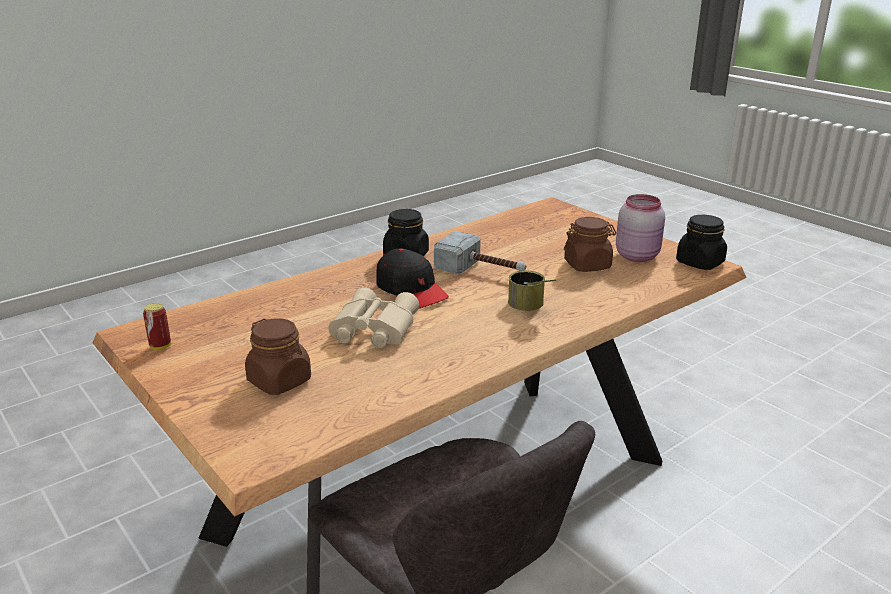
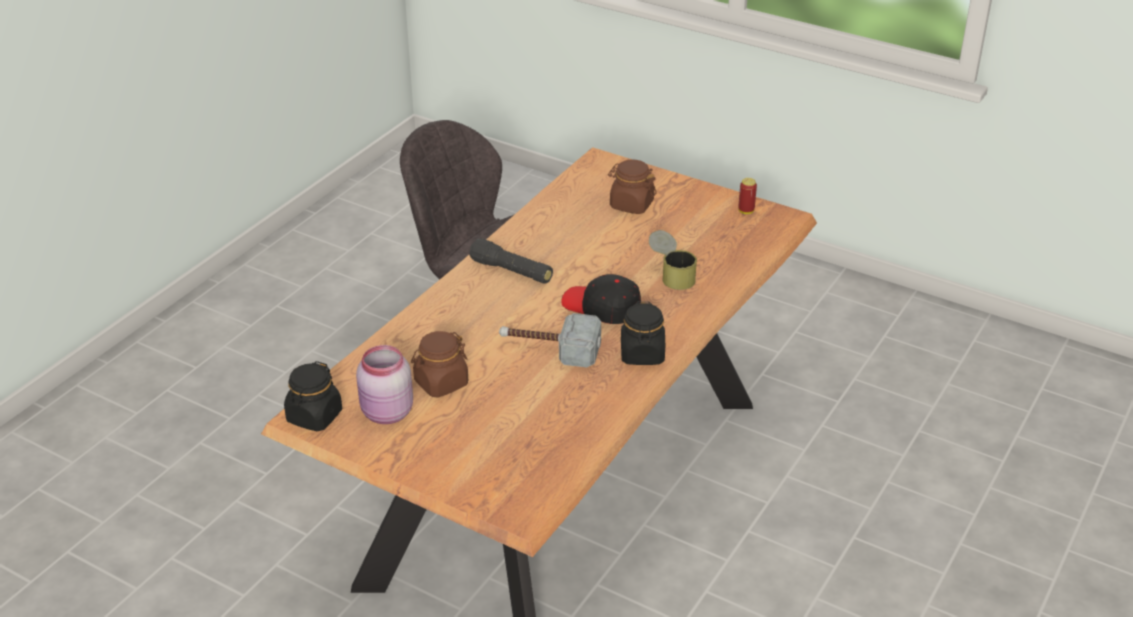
camera: 160 degrees right, 10 degrees up
(372, 329) = (603, 258): beige binoculars -> none
(481, 334) = (511, 271): none -> black flashlight
(530, 307) = (481, 309): can -> can (671, 275)

